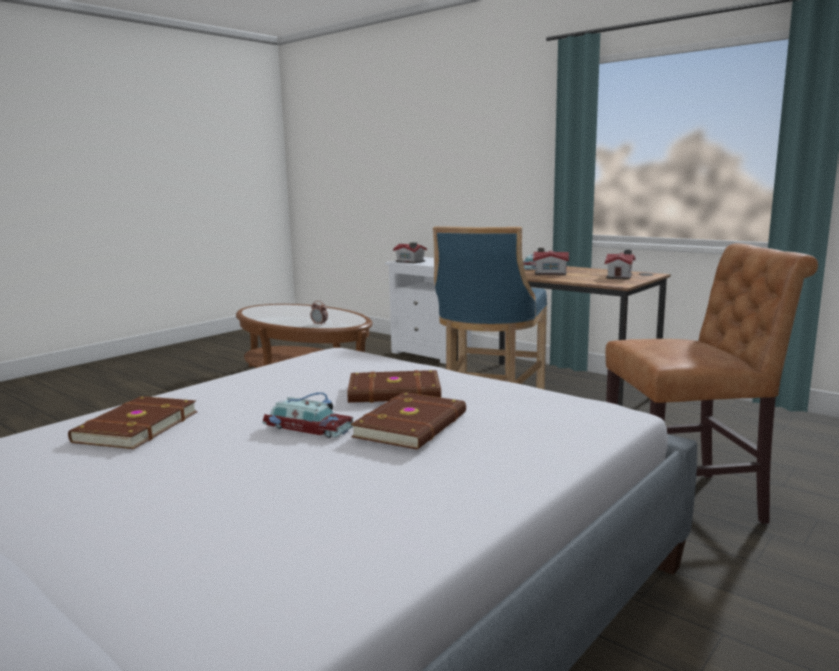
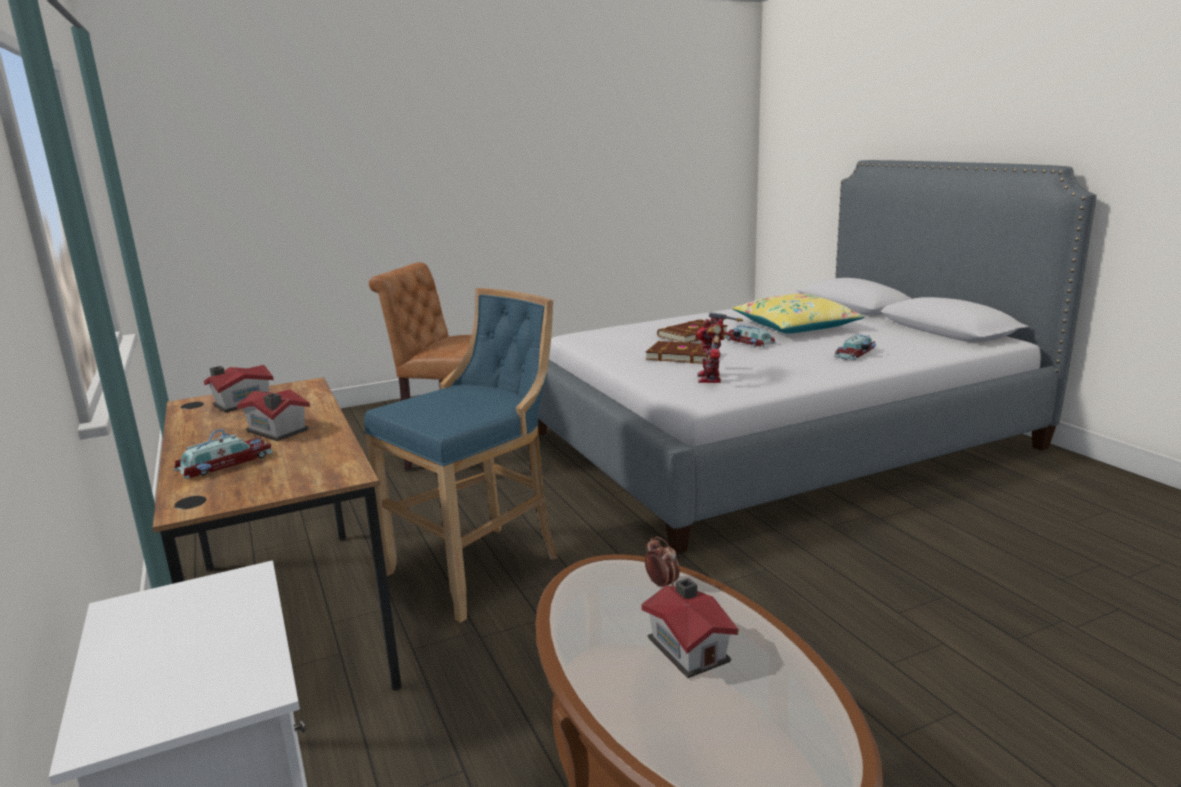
camera: 155 degrees left, 5 degrees up
(134, 427) = (856, 353): brown book -> toy car
(213, 493) = (796, 327): none -> yellow pillow
(336, 369) = (712, 378): none -> toy robot
(410, 262) = (238, 664): toy house -> toy house (689, 648)

